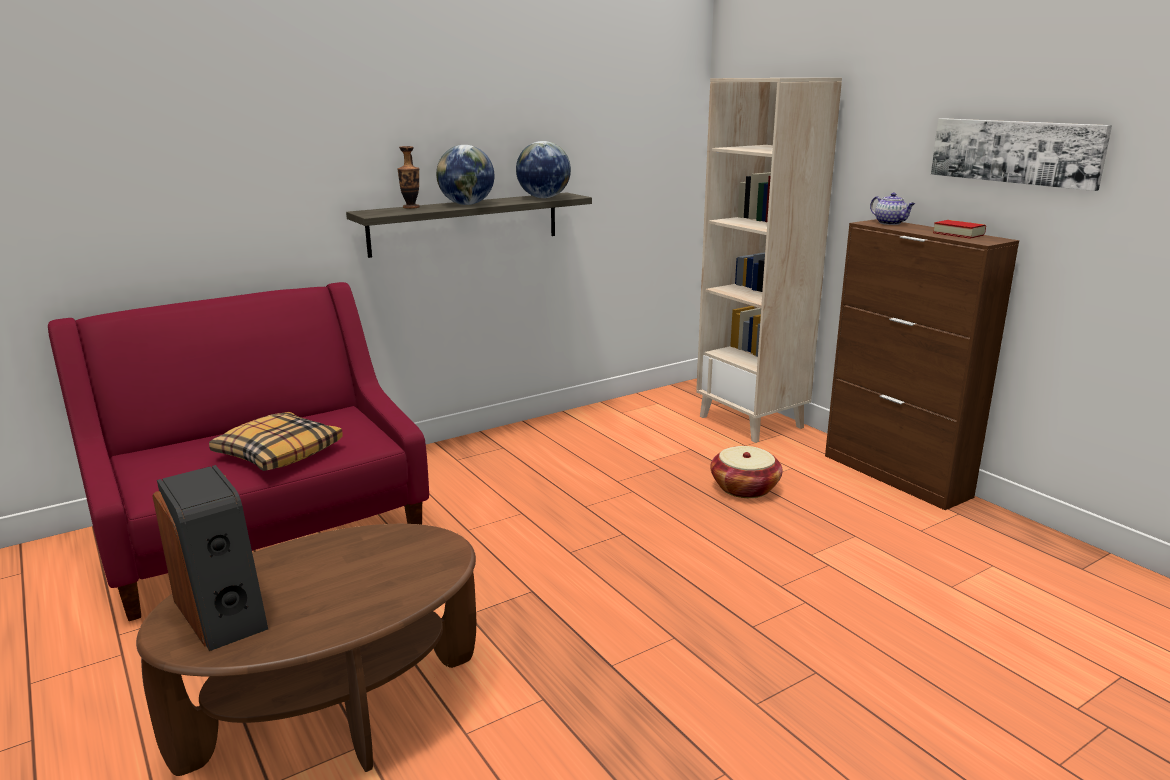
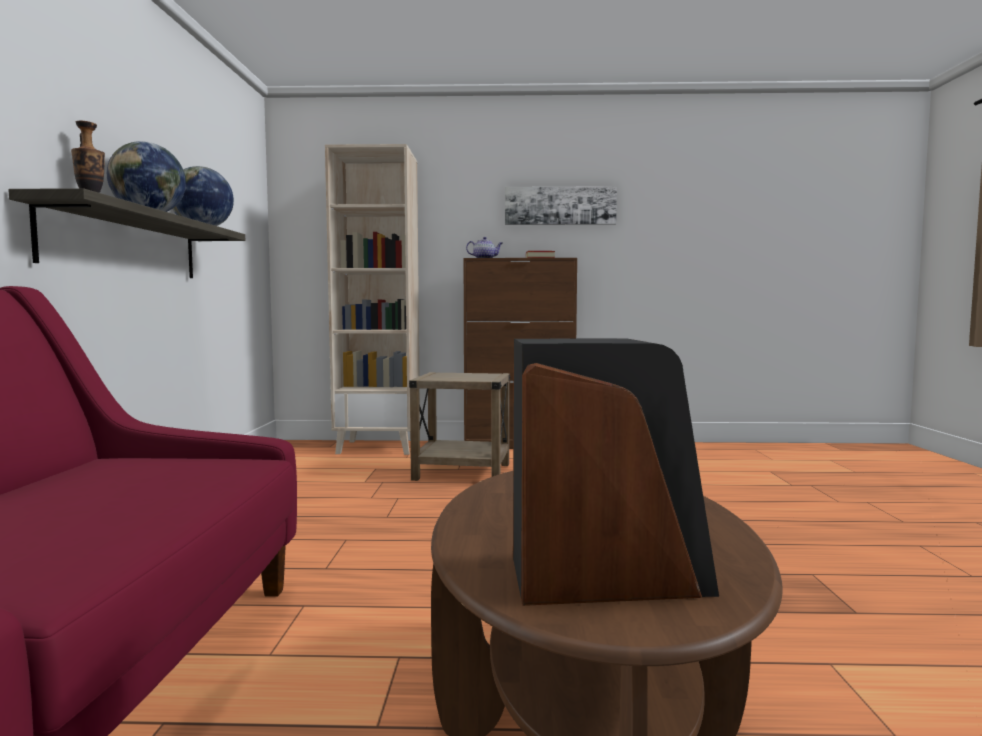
camera: 55 degrees left, 15 degrees down
(278, 453) = (138, 496): pillow -> none
(744, 488) = (463, 472): basket -> beige side table

